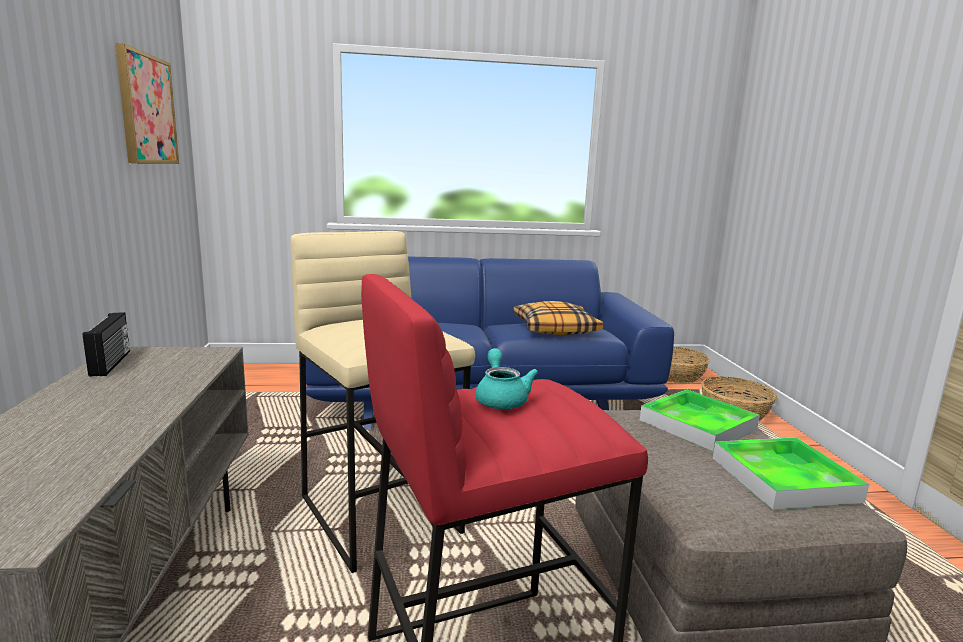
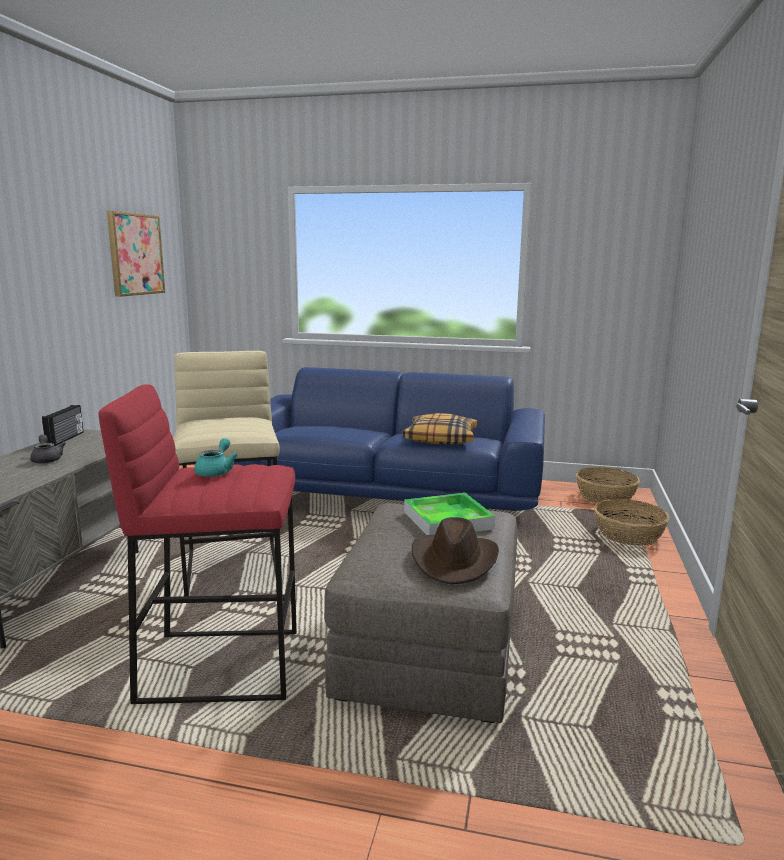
camera: 20 degrees right, 0 degrees up
(115, 398) = (47, 459): none -> grey teapot
(784, 479) = (454, 561): tray -> brown hat

